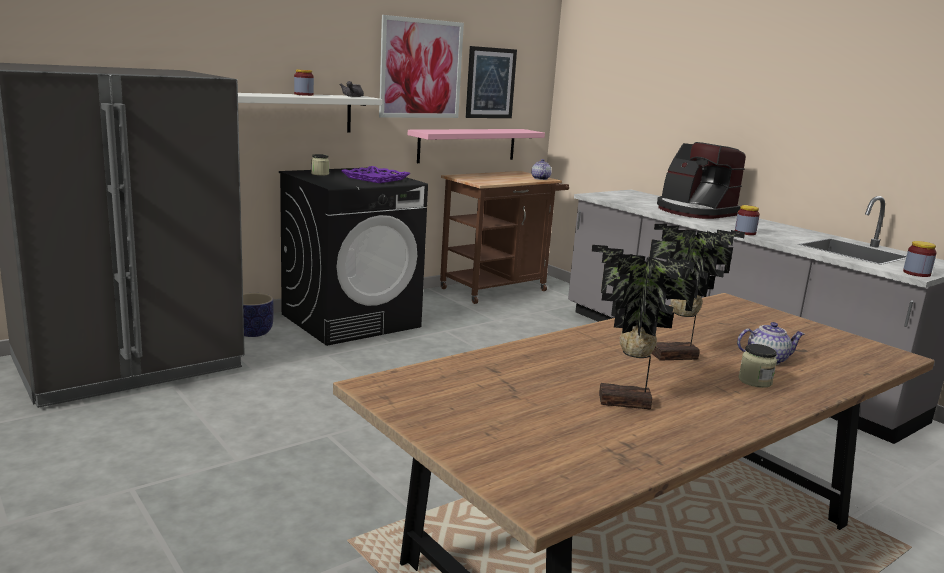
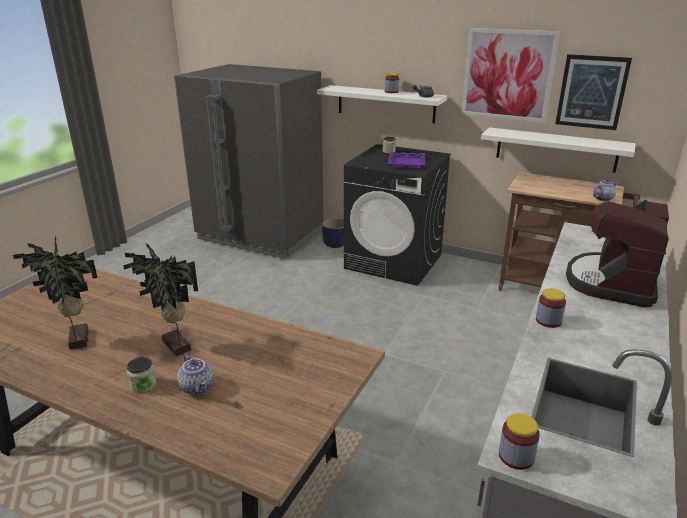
camera: 65 degrees right, 10 degrees up
(467, 145) = (556, 149): pink shelf -> white shelf

